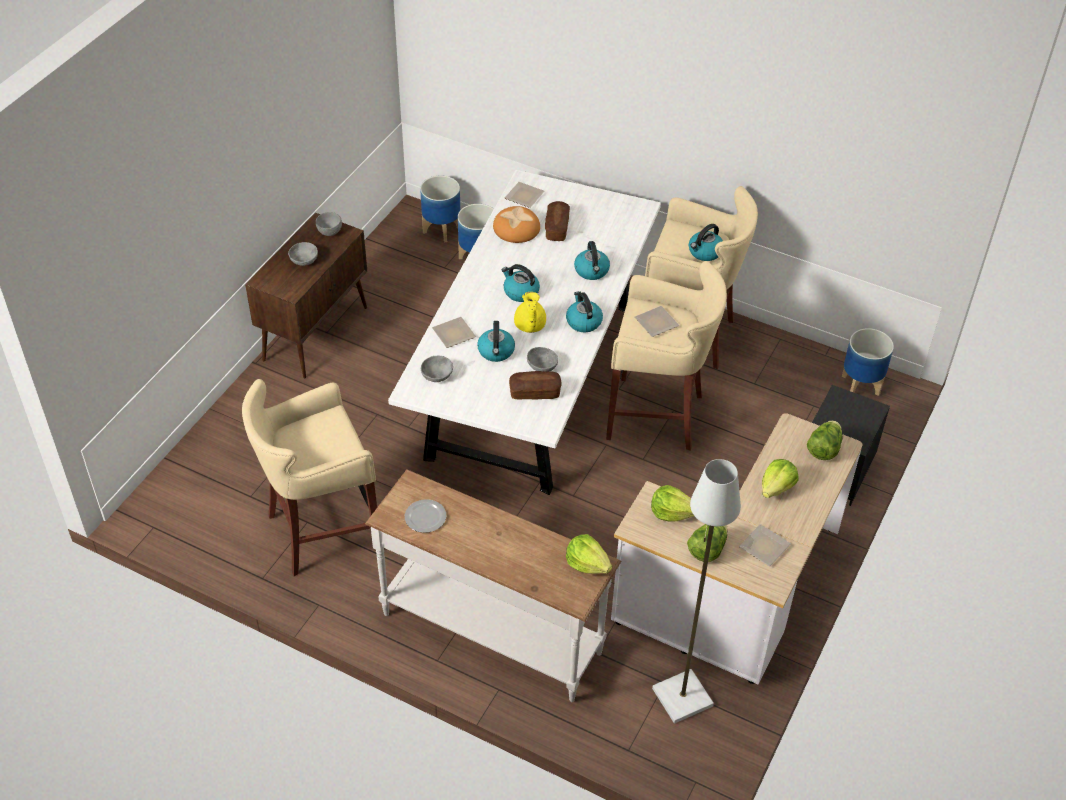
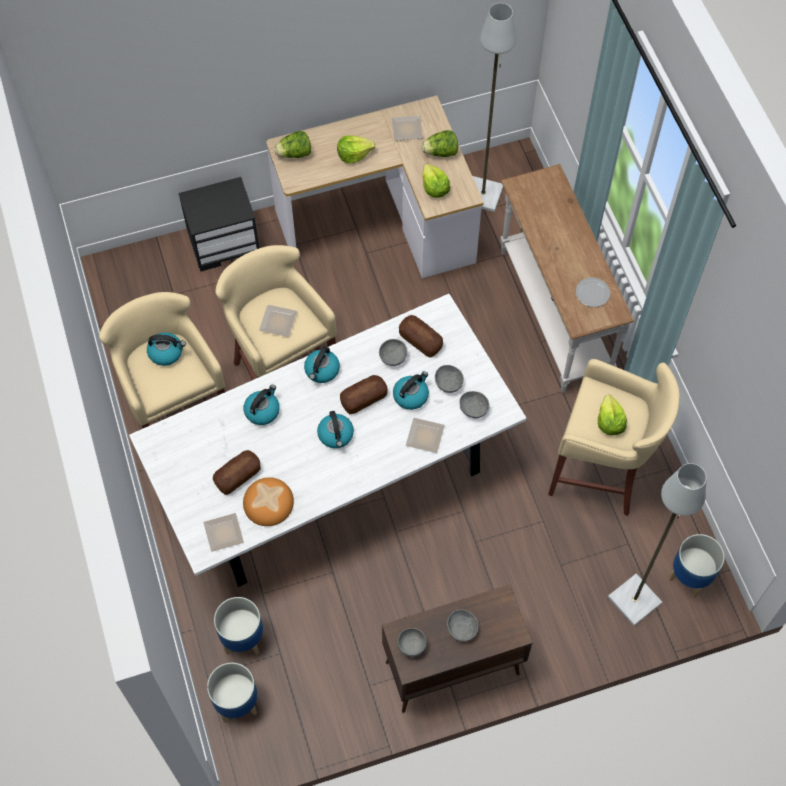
camera: 135 degrees left, 15 degrees up
(211, 462) = (635, 600): none -> grey floor lamp
(477, 379) = (449, 383): none -> grey bowl
(529, 326) = (363, 398): yellow teapot -> bread
(587, 563) = (523, 191): lettuce -> lettuce (609, 422)
(861, 385) = (122, 282): planter -> planter (689, 576)

